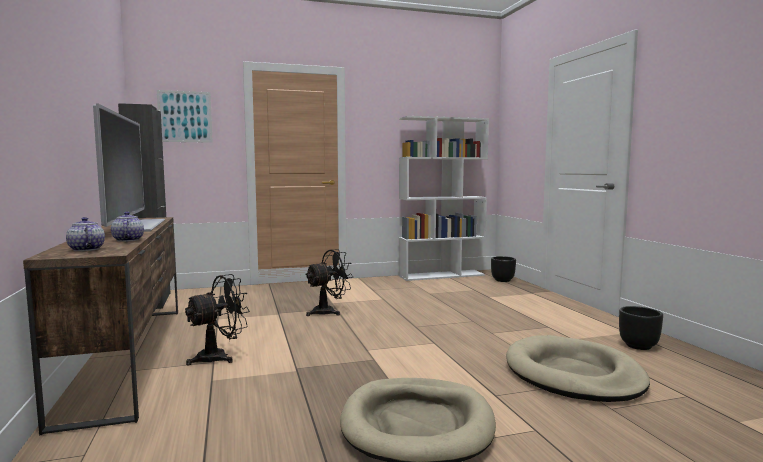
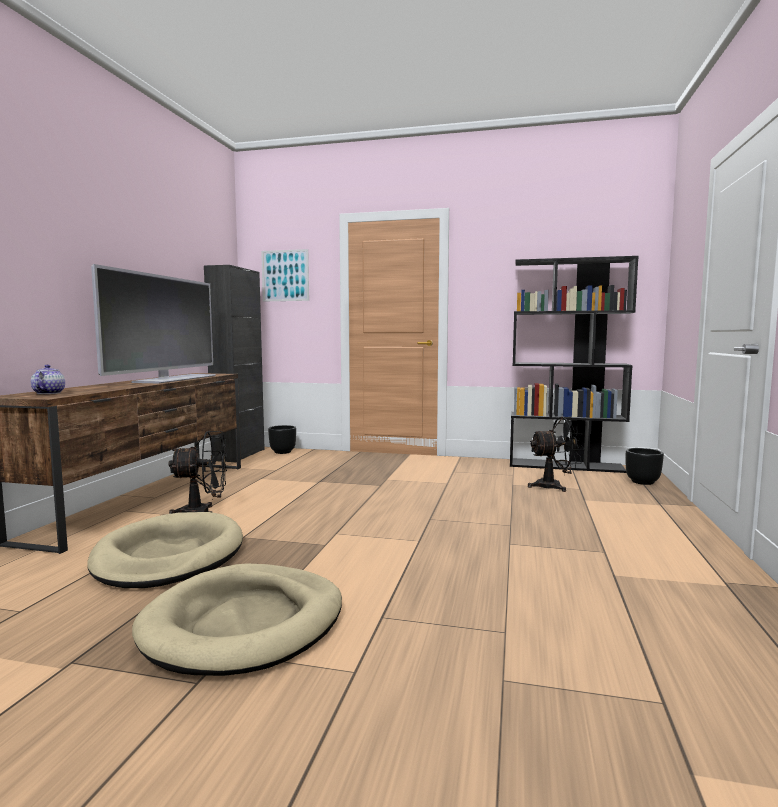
camera: 30 degrees right, 0 degrees up
(127, 240) = (108, 388): teapot -> none
(328, 311) = (367, 487): black fan -> black fan (554, 486)
(441, 275) = (566, 466): white bookcase -> black bookcase
(573, 374) = (528, 620): beige dog bed -> beige dog bed (169, 556)
(639, 346) = (710, 608): black planter -> black planter (282, 452)

